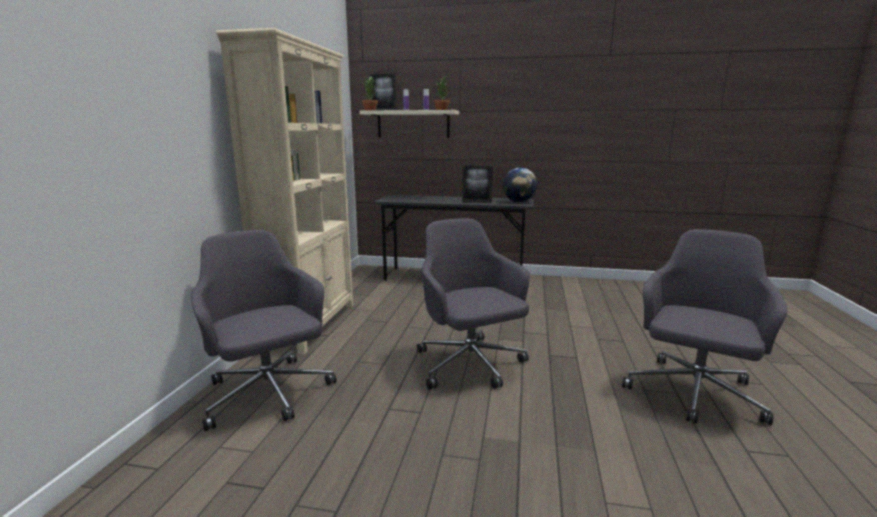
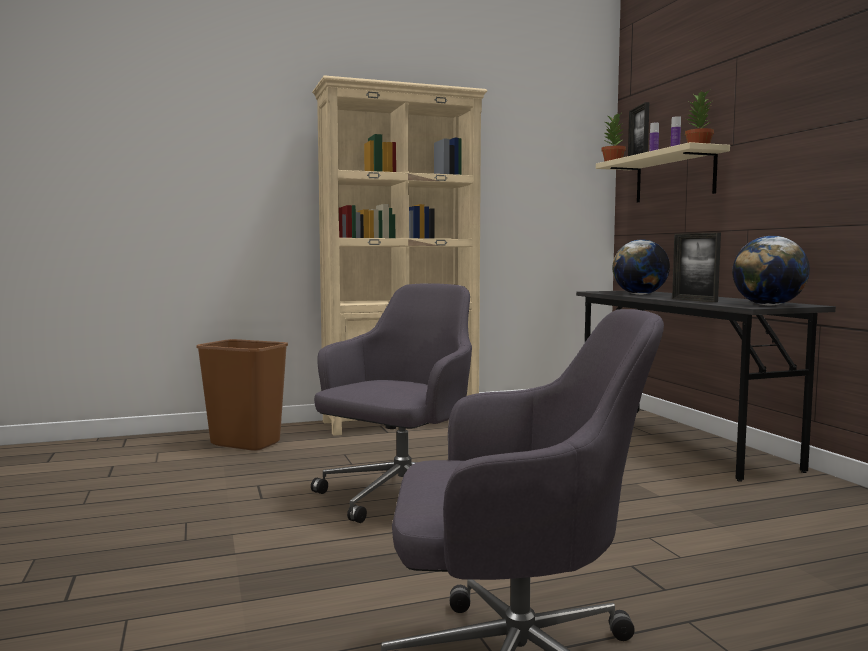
camera: 60 degrees right, 10 degrees down
(268, 394) = (246, 444): grey office chair -> brown trash can
(423, 200) = (640, 294): none -> globe

